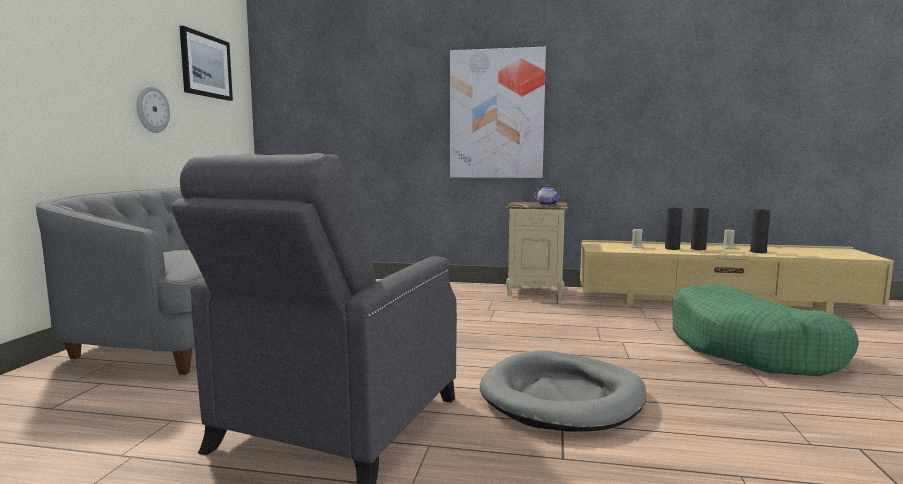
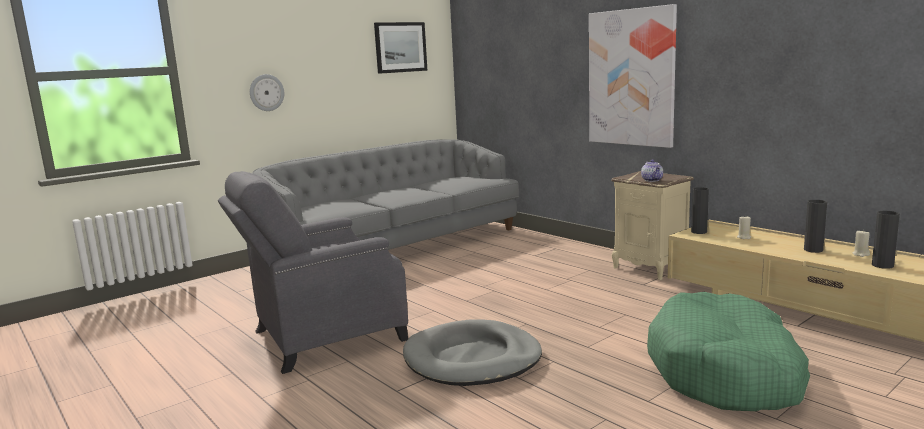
camera: 40 degrees right, 5 degrees up
(152, 109) = (348, 92): wall clock -> wall clock (266, 92)
(672, 248) = (780, 245): black vase -> black vase (699, 232)

